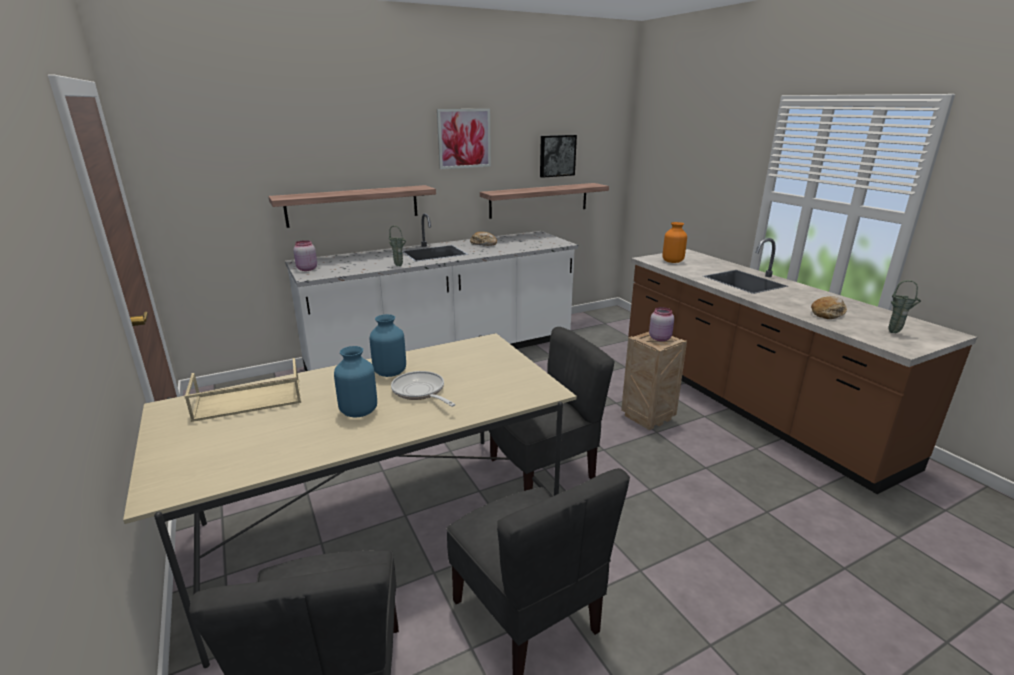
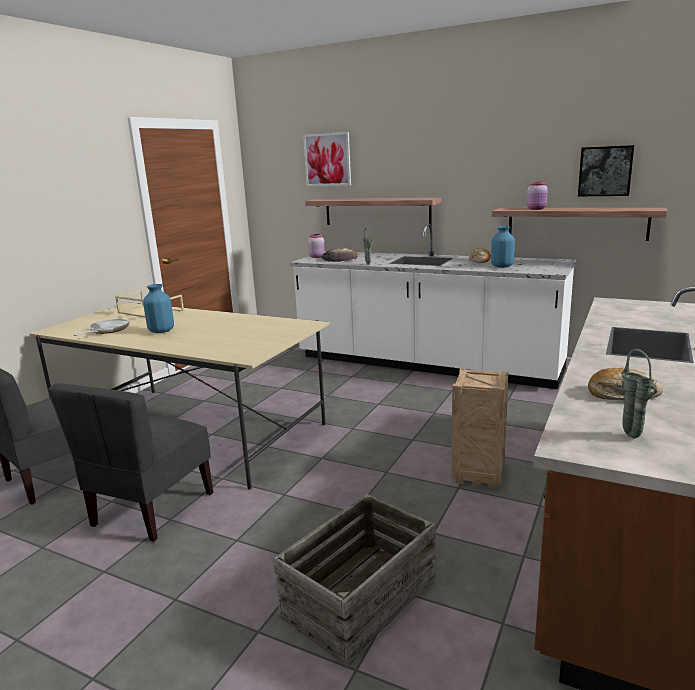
camera: 55 degrees right, 5 degrees down
(345, 266) = (339, 259): none -> bread
(390, 372) = (221, 321): blue vase -> blue vase (502, 266)
(420, 392) = (202, 333): frying pan -> frying pan (107, 330)
(464, 138) = (484, 152): picture -> picture (327, 159)
(543, 470) = (318, 458): grey chair -> none
(660, 338) = (485, 379): pink jar -> pink jar (536, 209)
(673, 261) = (631, 309): orange vase -> none
(767, 533) = (360, 599): none -> crate

